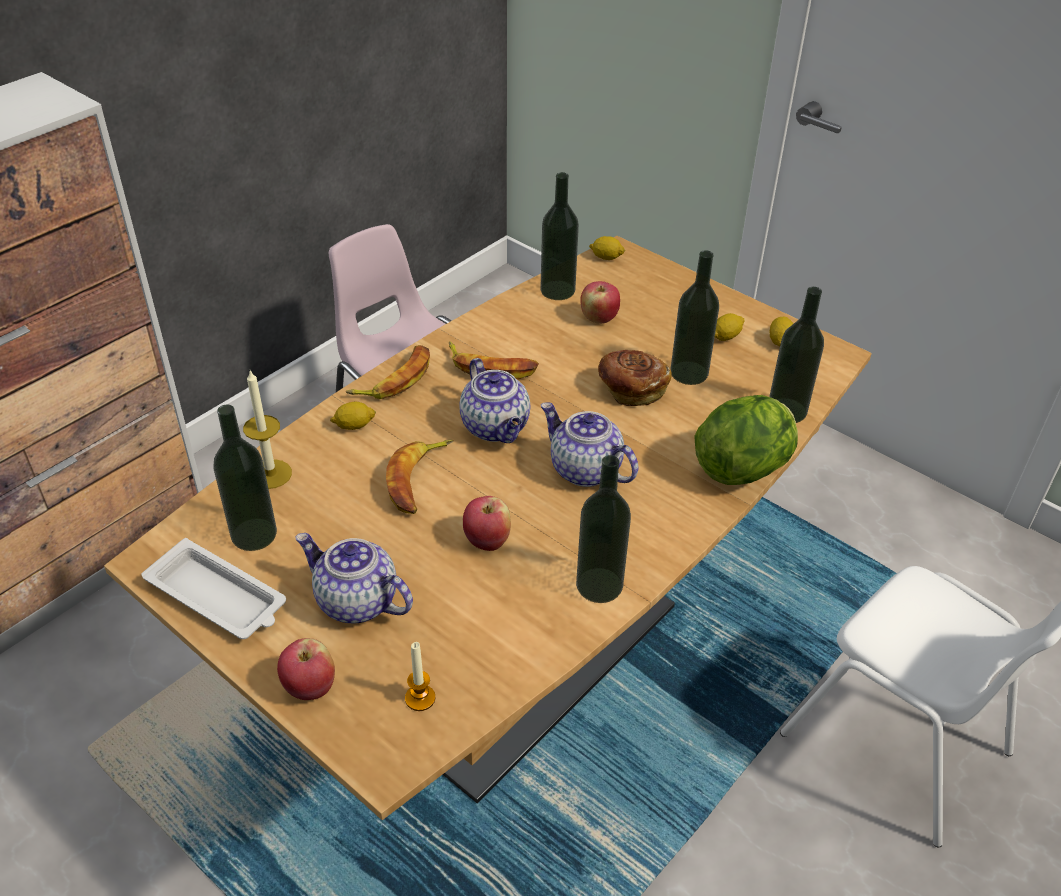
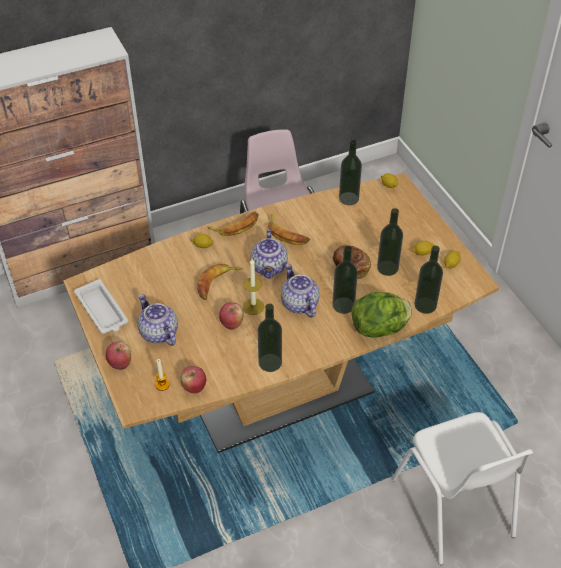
camera: 25 degrees right, 5 degrees up
(254, 534) = (131, 286): bottle -> bottle (343, 305)
(271, 474) = (152, 259): candle -> candle (253, 306)
(598, 318) = (360, 222): apple -> apple (194, 387)

